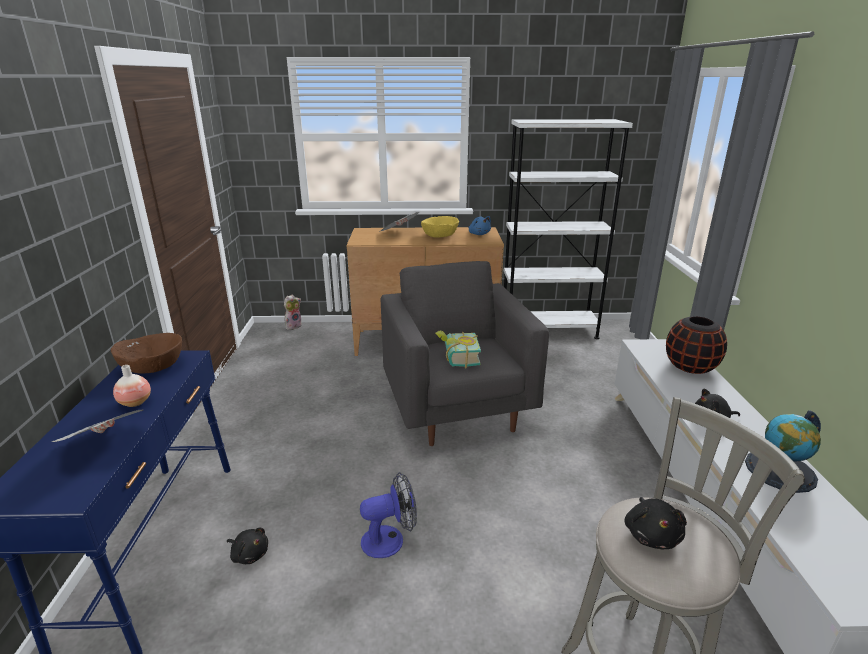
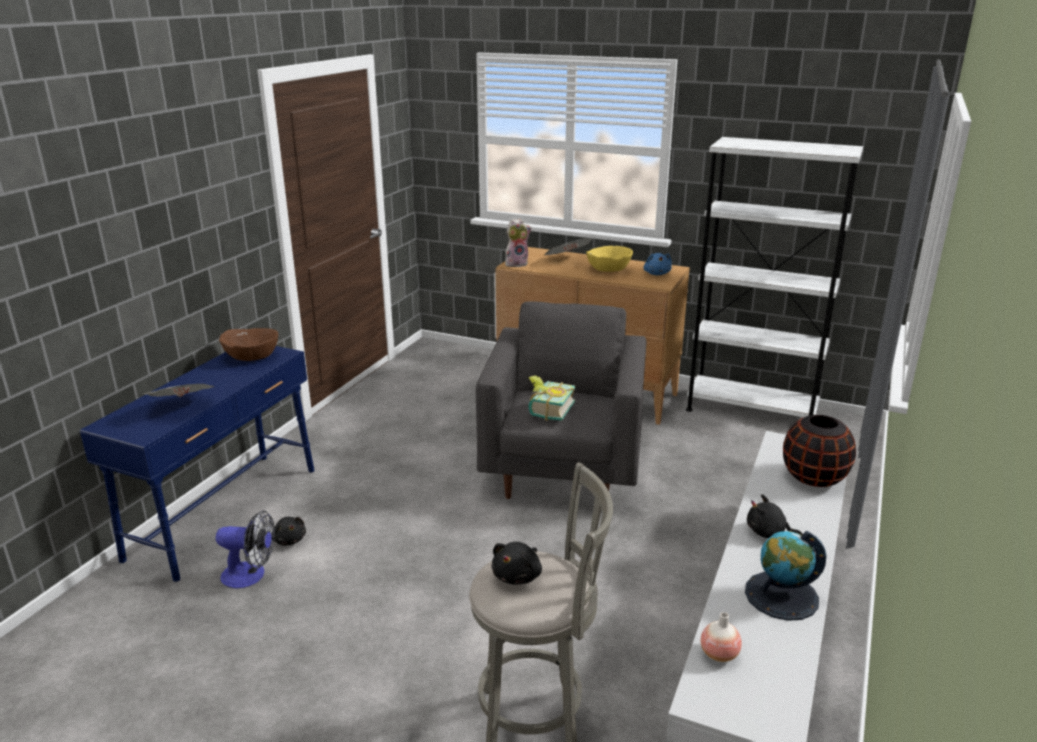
camera: 25 degrees right, 0 degrees up
(135, 402) = (221, 382): vase -> vase (719, 654)
(293, 326) = (458, 348): plush toy -> plush toy (517, 264)
(390, 539) = (407, 564): fan -> fan (250, 575)

